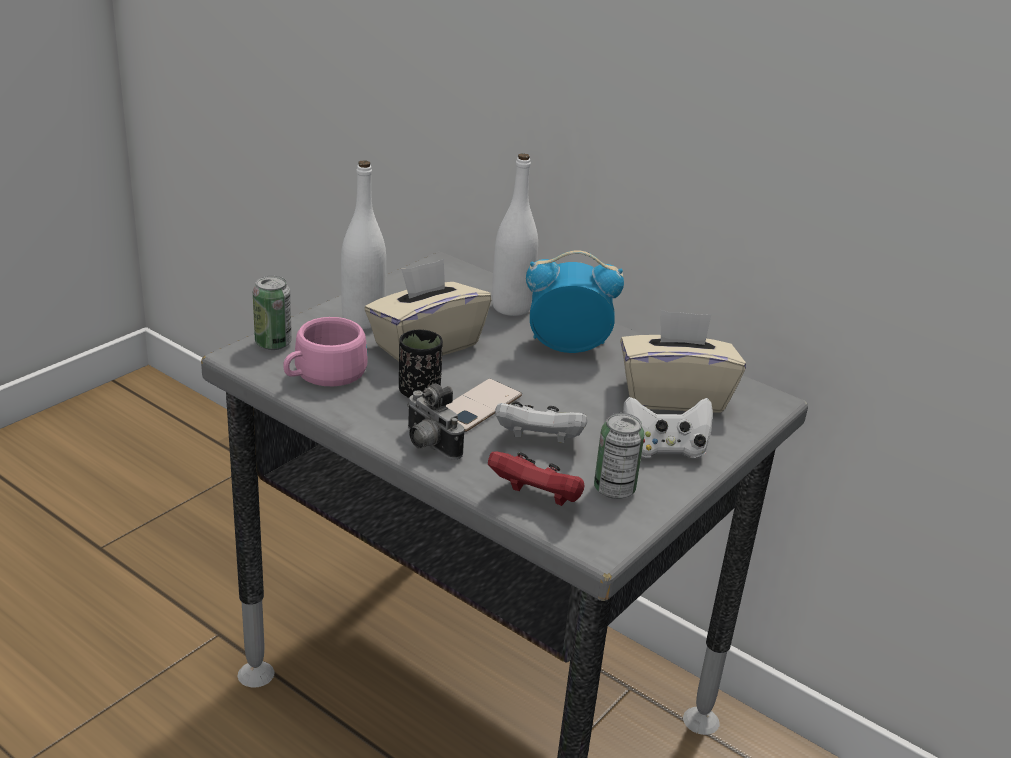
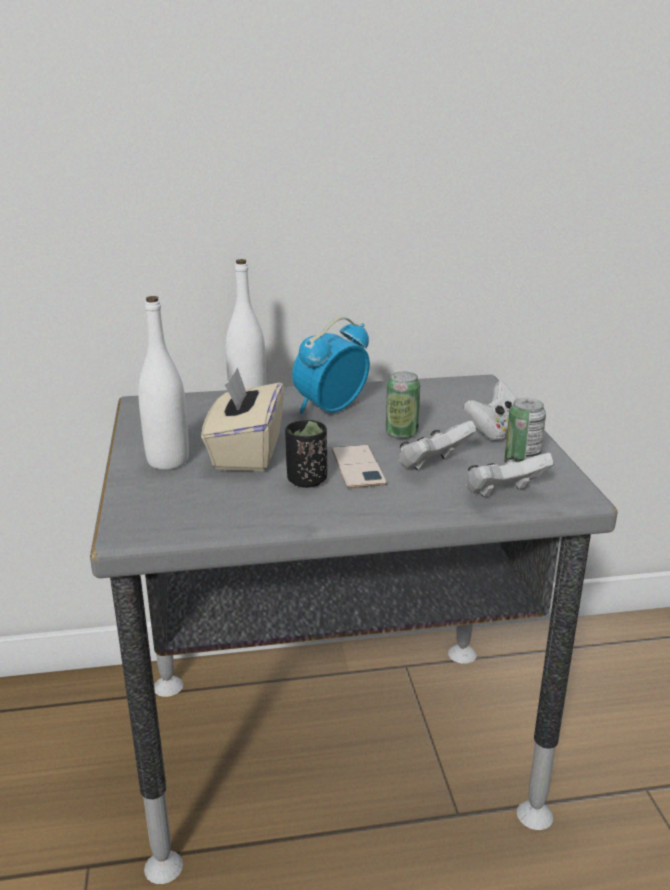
camera: 45 degrees left, 5 degrees down
(273, 343) = (134, 511): can -> can (401, 433)
(323, 375) = (220, 508): pink cup -> none
(428, 445) = (384, 505): camera -> none
(537, 499) = (503, 494): red game controller -> white game controller
(673, 396) = (438, 404): beige tissue box -> none

